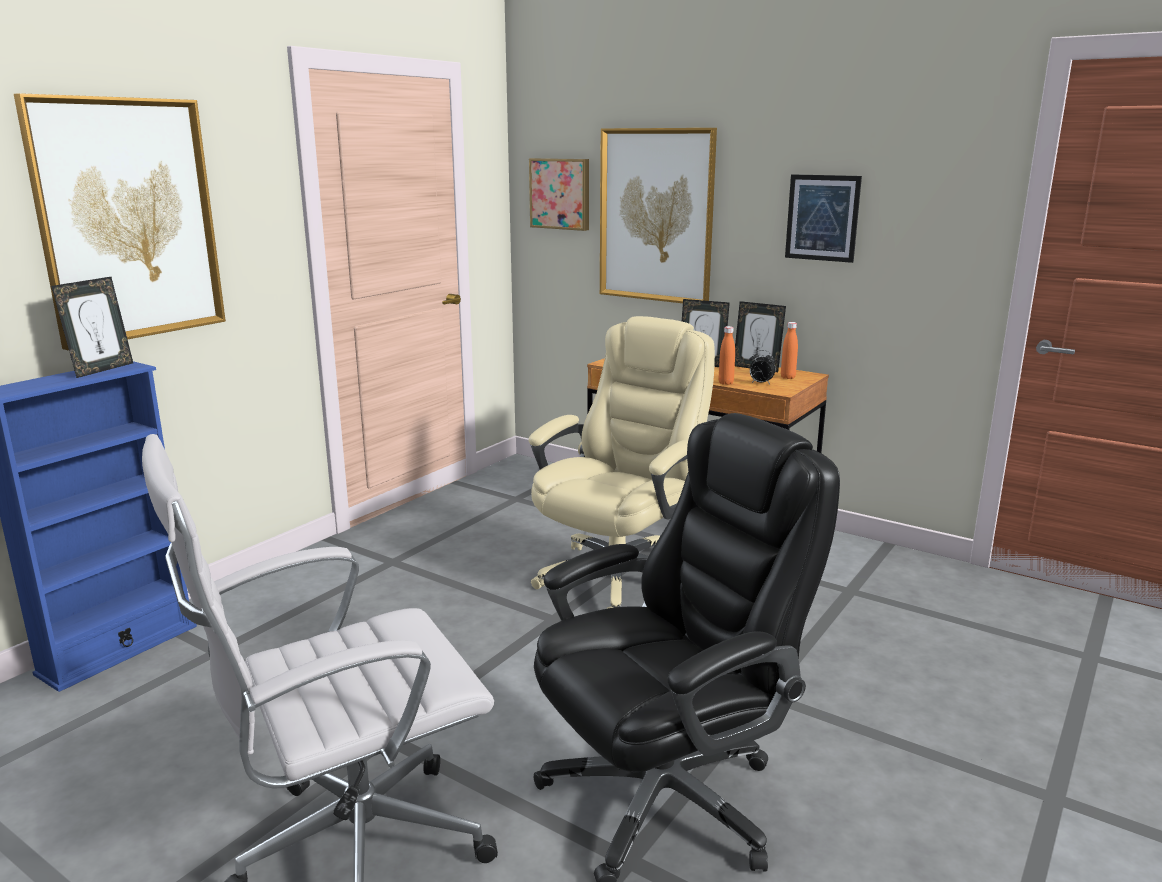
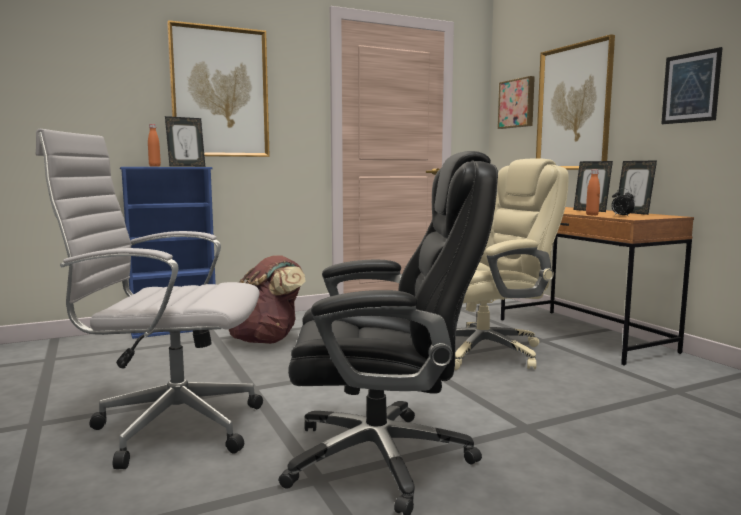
camera: 30 degrees right, 10 degrees down
(305, 632) = (266, 340): none -> brown backpack
(788, 377) = (651, 216): orange bottle -> orange bottle (154, 166)

